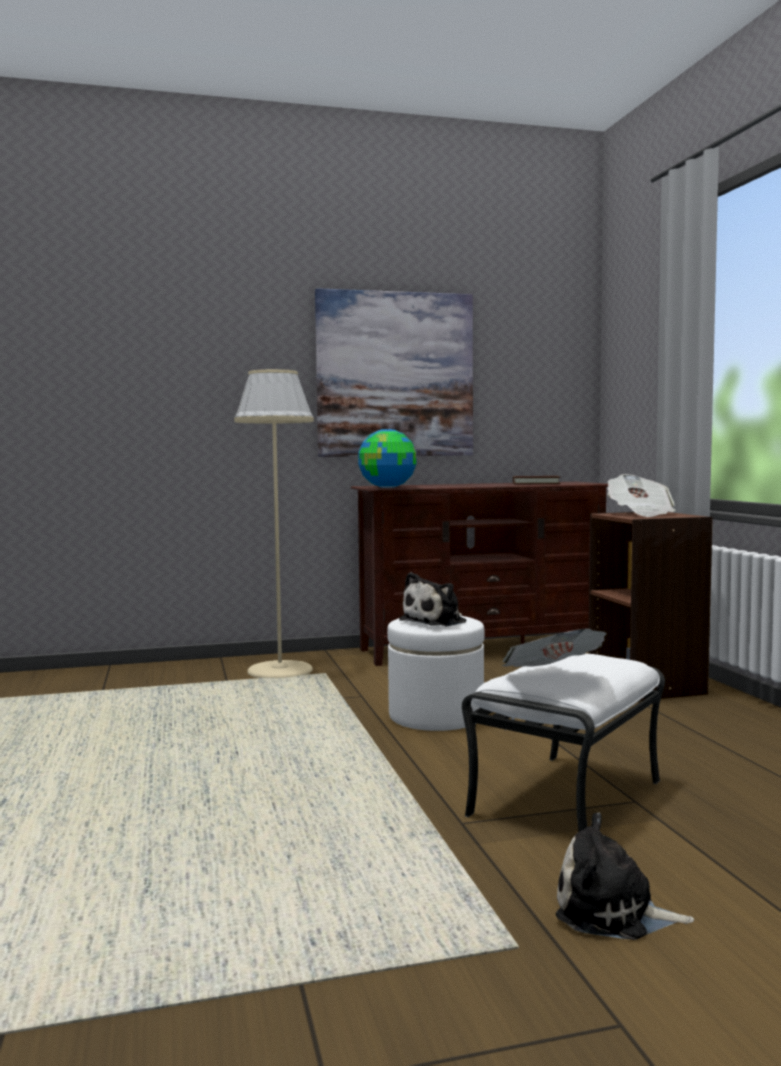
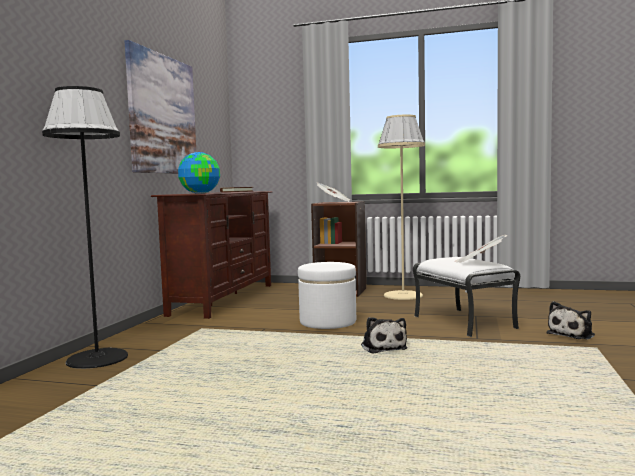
camera: 60 degrees left, 0 degrees up
(181, 670) = (97, 358): none -> black floor lamp
(280, 670) = (167, 336): beige floor lamp -> beige floor lamp (403, 295)
(436, 621) = (330, 264): plush toy -> plush toy (383, 347)

